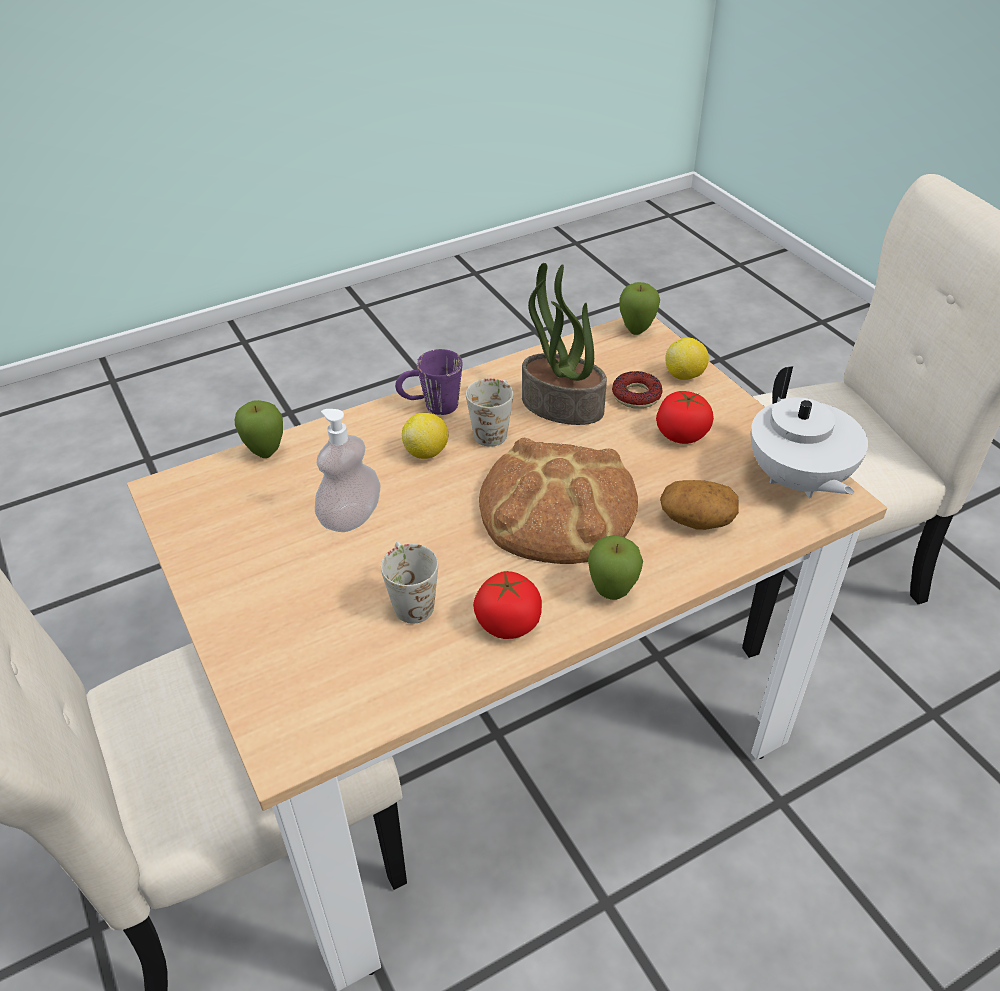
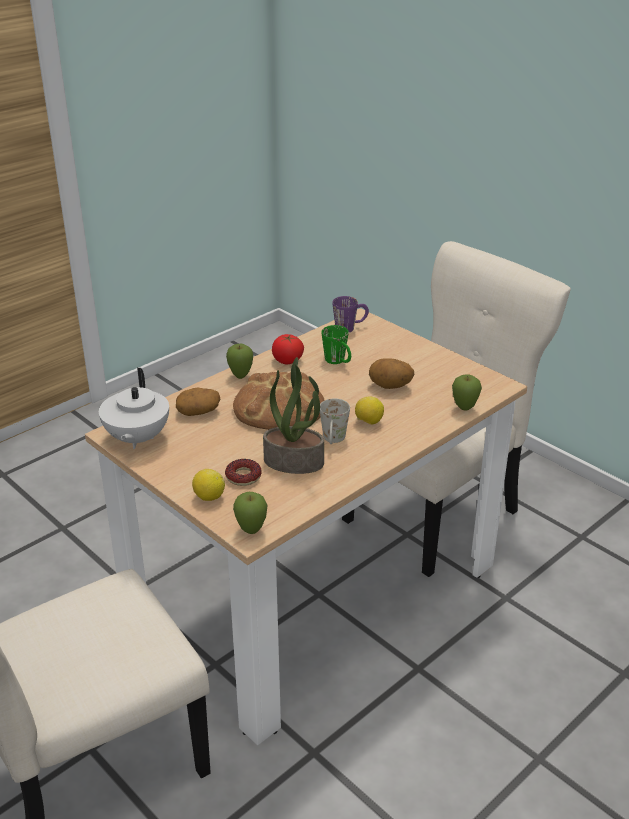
camera: 165 degrees right, 10 degrees down
(351, 517) = (390, 387): soap dispenser -> potato
(409, 598) = (338, 362): white mug -> green mug
(431, 406) = (383, 449): purple mug -> purple mug (350, 327)
(681, 434) = (209, 455): tomato -> none
(797, 480) = (136, 439): white teapot -> white teapot turned 150 degrees counterclockwise

